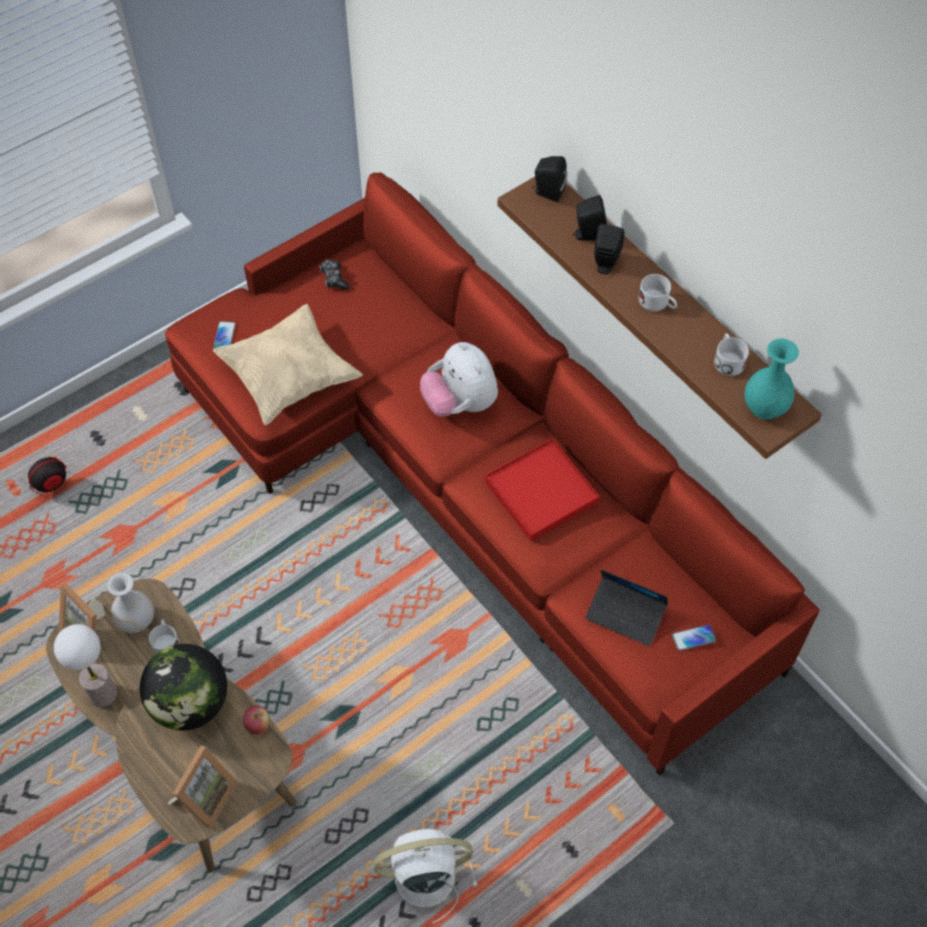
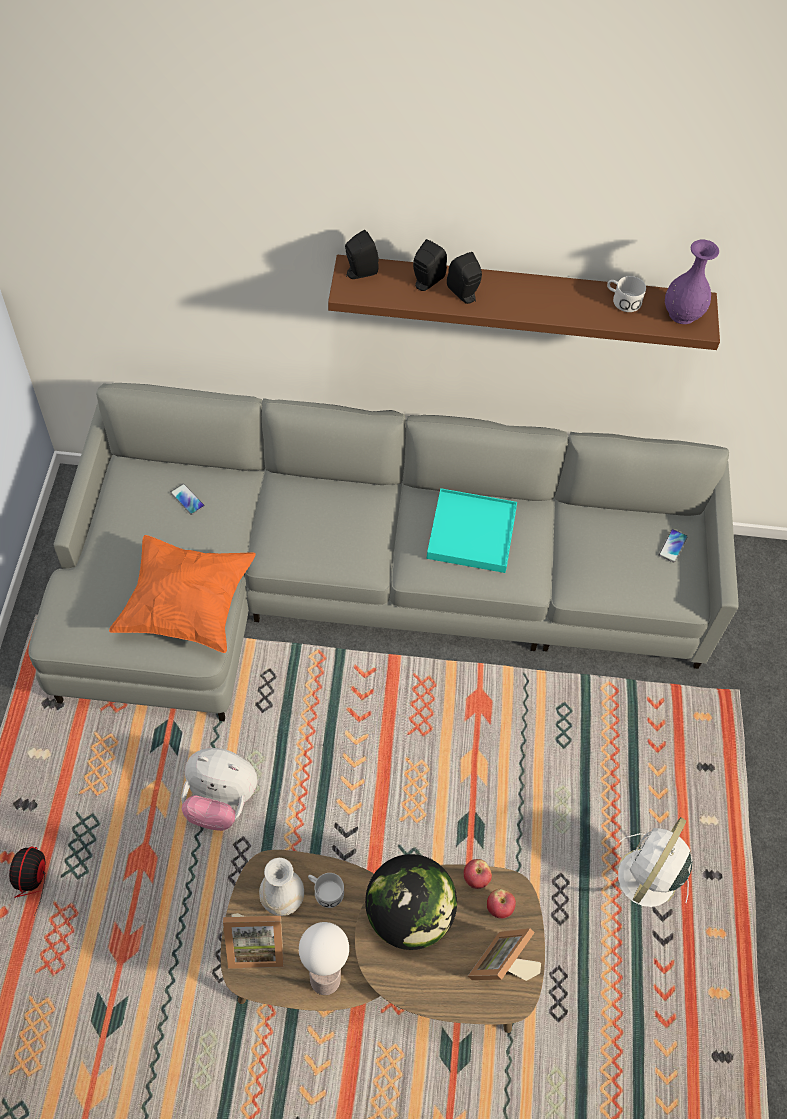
camera: 50 degrees left, 0 degrees up
(205, 797) = (502, 968): picture frame -> picture frame turned 120 degrees counterclockwise
(224, 336) = (92, 617): phone -> phone (187, 499)
(250, 759) = (499, 908): none -> apple
(289, 378) = (186, 606): beige pillow -> orange pillow
(334, 278) = (130, 503): game controller -> none
(460, 403) = (340, 518): plush toy -> plush toy (220, 800)
(469, 484) = (362, 586): red sofa -> grey sofa
(541, 492) = (472, 533): red tray -> turquoise tray
(625, 614) = (618, 568): laptop -> none
(657, 303) = (532, 296): white mug -> none
(765, 407) = (682, 314): turquoise vase -> purple vase

